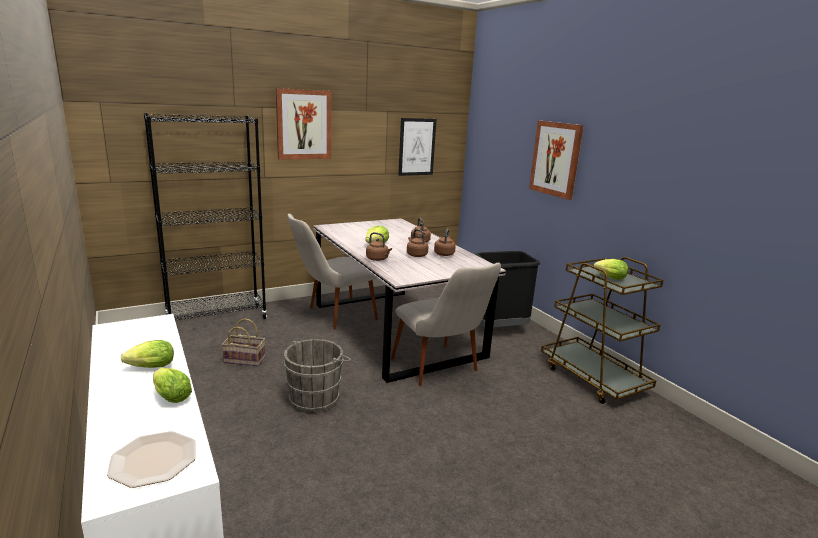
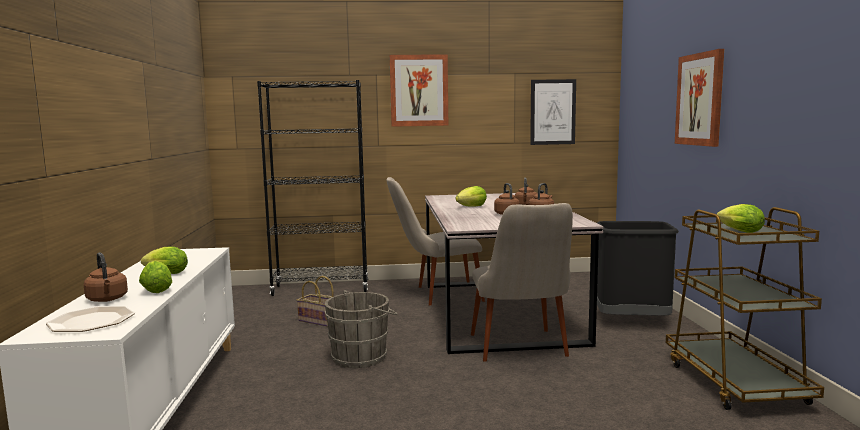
camera: 25 degrees right, 10 degrees down
(378, 259) = (457, 215): brown kettle -> brown kettle (107, 299)

